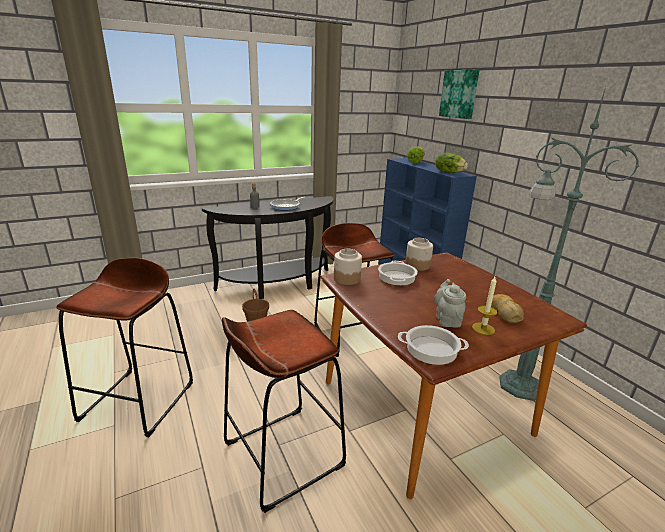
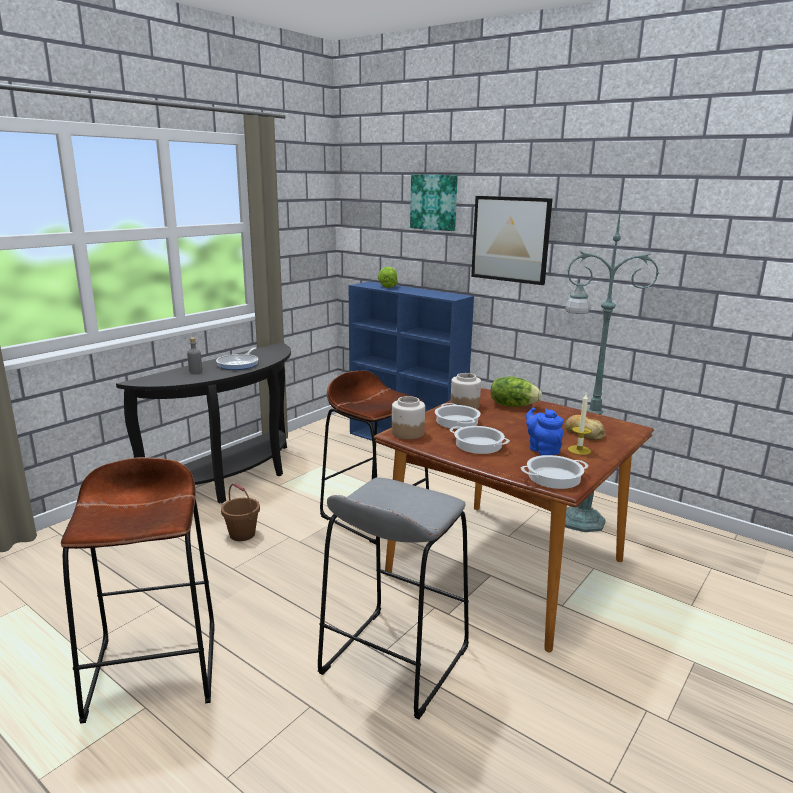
camera: 25 degrees left, 5 degrees down
(283, 454) = (394, 660): brown stool -> grey stool
(394, 301) = (479, 444): none -> cooking pot
(447, 319) = (542, 450): grey teapot -> blue teapot
(449, 172) = (441, 295): lettuce -> lettuce (512, 405)
(514, 128) = (510, 239): none -> picture

